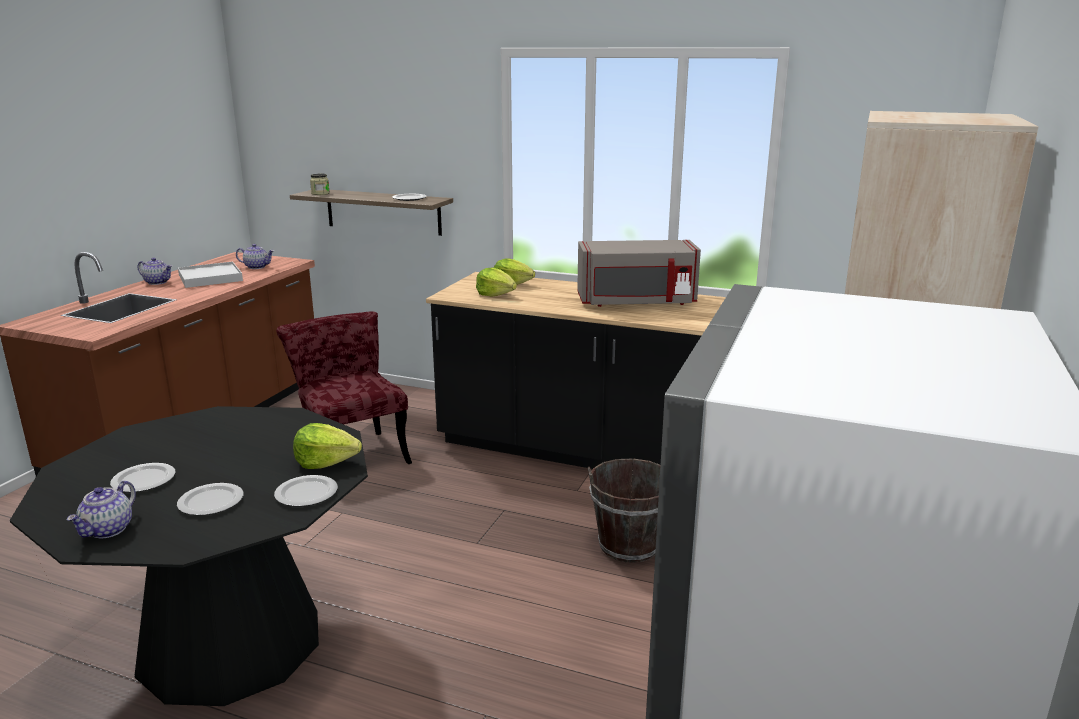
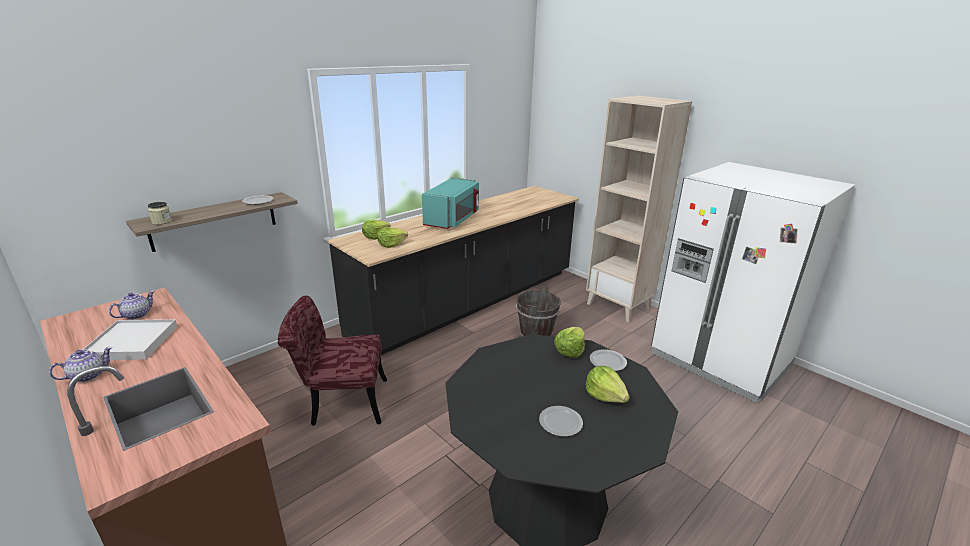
camera: 65 degrees left, 5 degrees up
(108, 530) = (629, 440): teapot -> none
(212, 502) = (605, 395): plate -> lettuce
(636, 302) = (453, 219): grey microwave -> turquoise microwave

